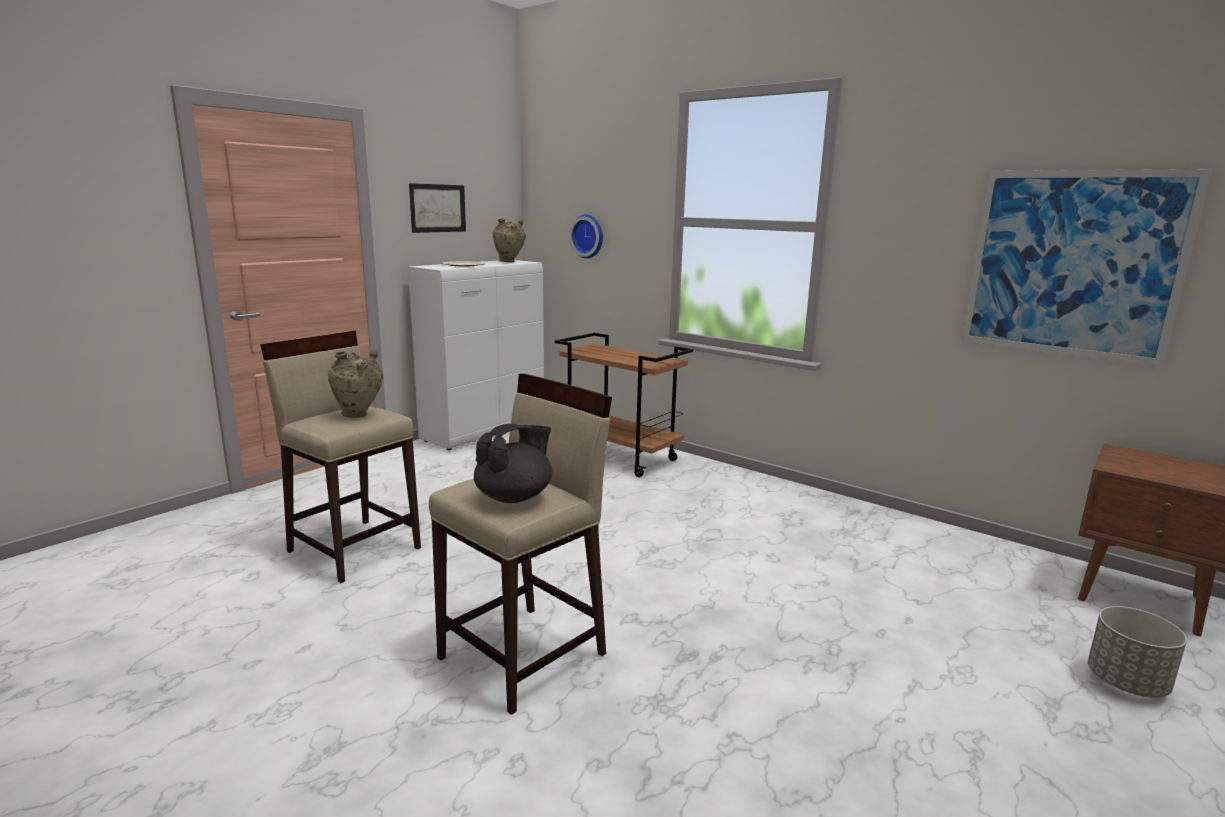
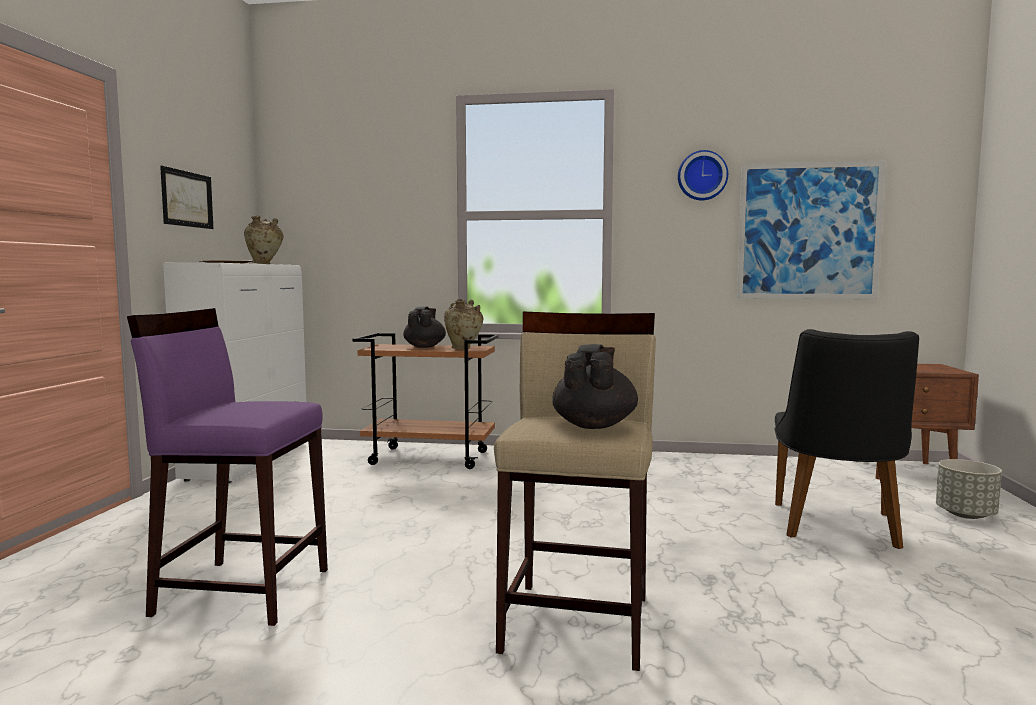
camera: 30 degrees left, 10 degrees down
(355, 548) = (242, 590): beige stool -> purple stool
(359, 415) = (258, 404): beige vase -> beige vase (463, 349)
(588, 236) = (352, 236): wall clock -> wall clock (702, 176)
(621, 353) = (424, 347): none -> black teapot
(913, 647) = (837, 529): none -> black chair

